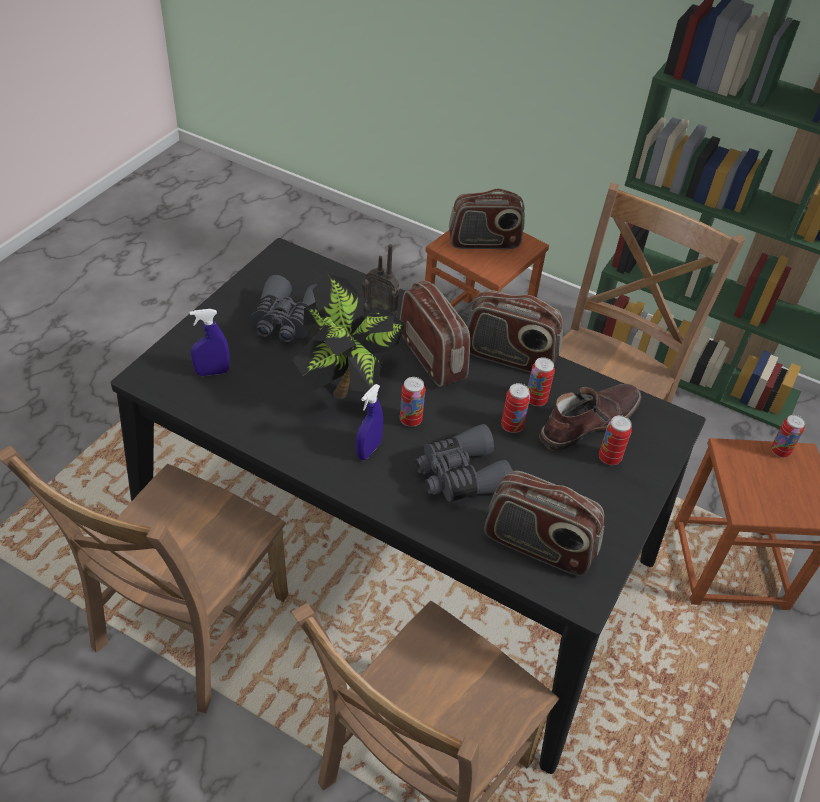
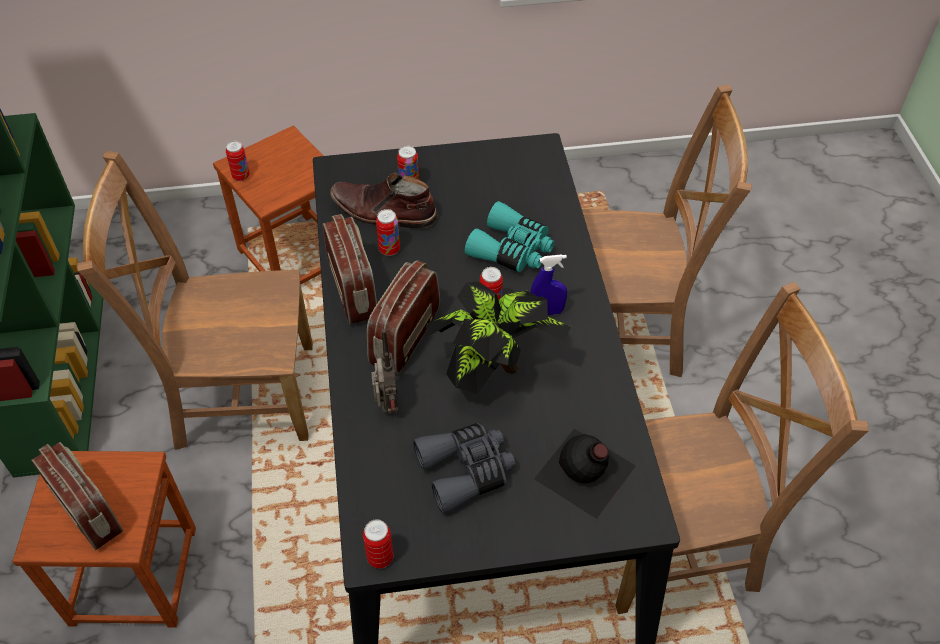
camera: 125 degrees left, 5 degrees up
(212, 372) = (585, 474): blue spray bottle -> black bottle
(460, 475) = (512, 249): grey binoculars -> turquoise binoculars
(512, 426) = (433, 248): can -> can (380, 557)
(538, 546) = (526, 184): radio -> none

